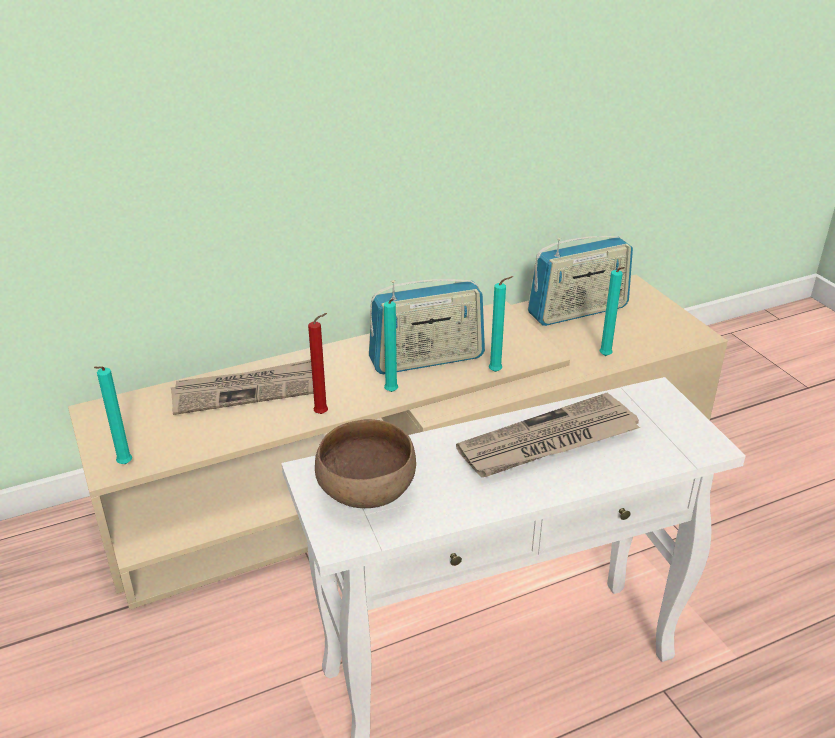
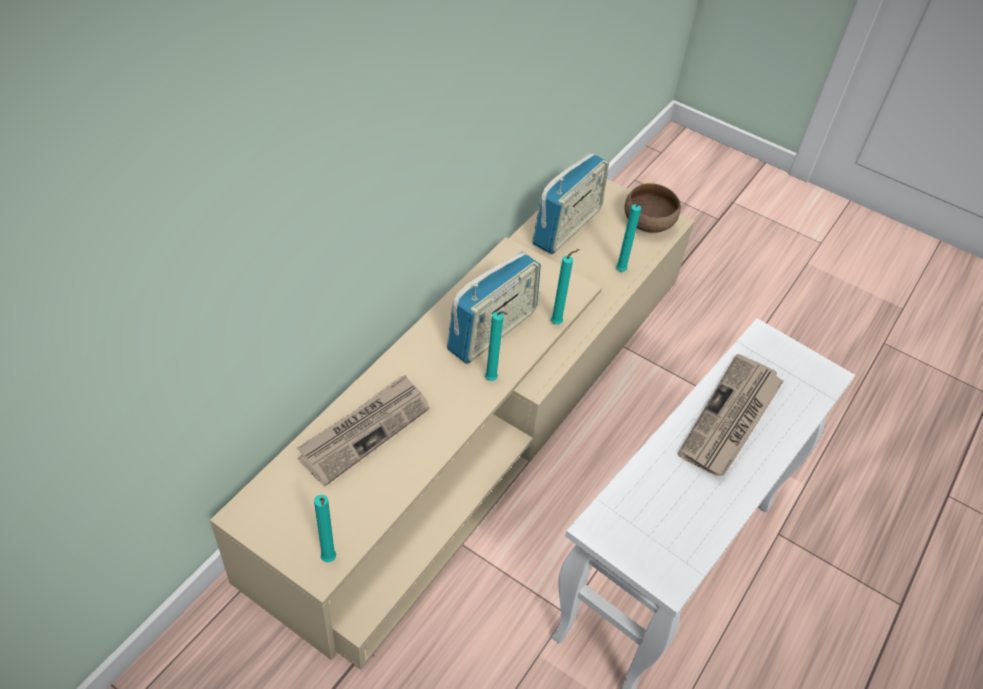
camera: 35 degrees left, 15 degrees up
(323, 414) = (454, 427): red candle -> none
(367, 493) = (653, 529): brown bowl -> brown bowl (649, 224)

